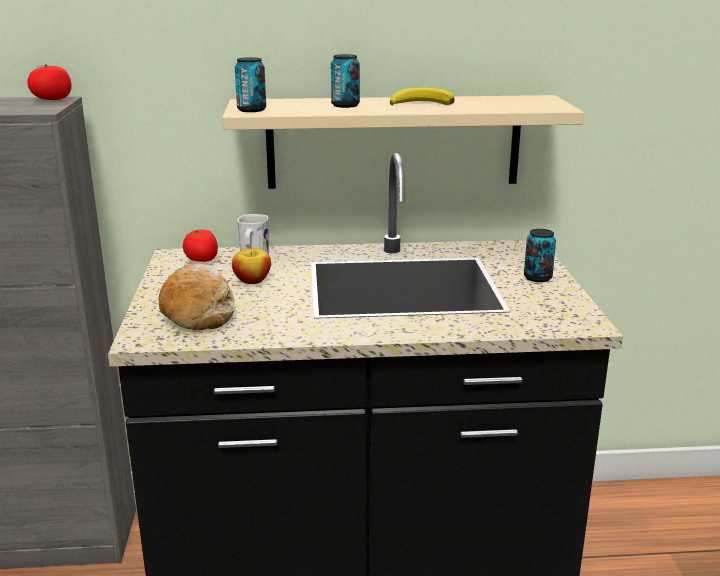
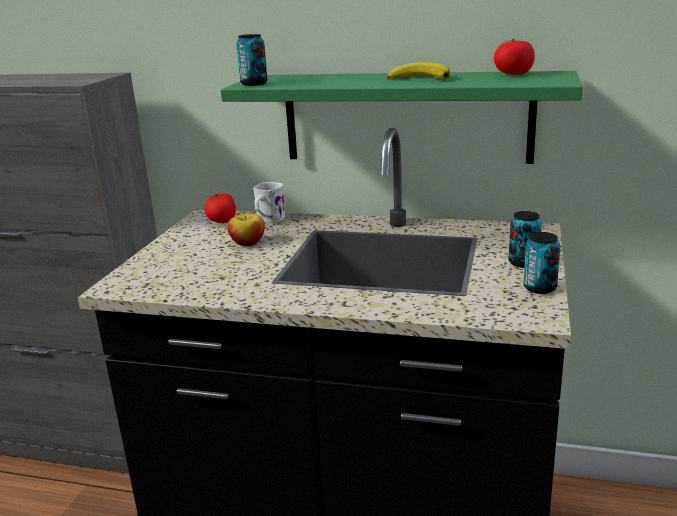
camera: 20 degrees right, 0 degrees up
(52, 99) = (102, 74): tomato -> tomato (513, 74)
(198, 311) = (179, 267): bread -> none
(345, 105) = (344, 80): can -> can (539, 288)
(394, 142) = (406, 117): beige shelf -> green shelf

